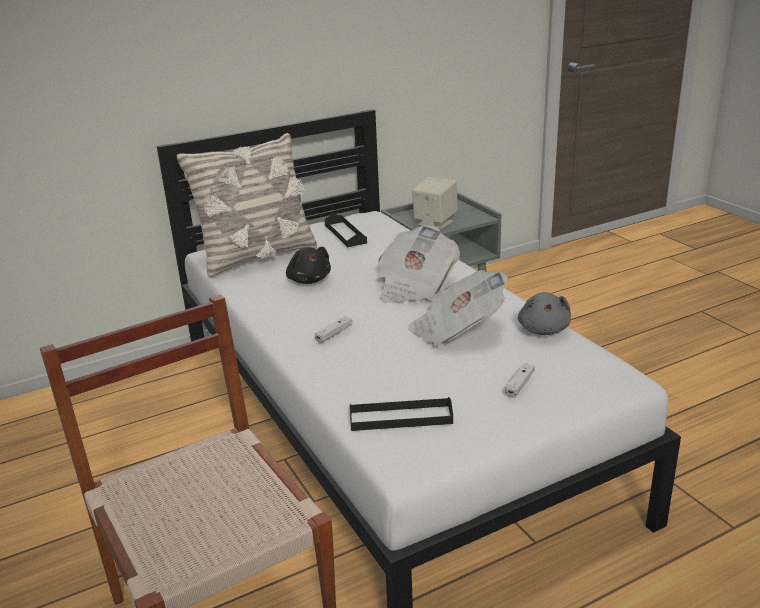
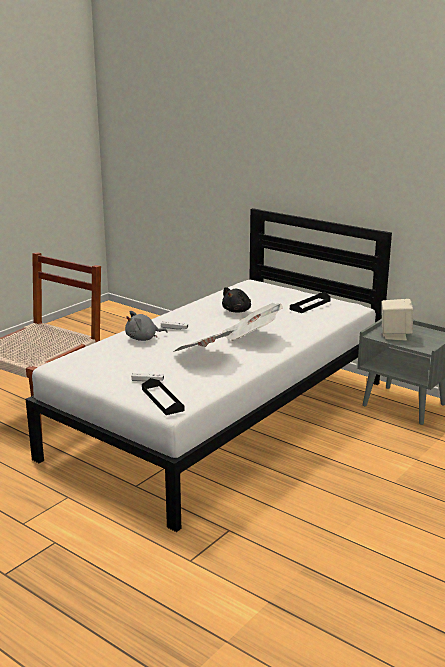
camera: 65 degrees right, 5 degrees down
(258, 257) = (256, 293): beige pillow -> none
(401, 418) = (96, 357): black tray -> black tray (162, 400)
(543, 329) = (222, 379): grey plush toy -> grey plush toy (143, 338)

